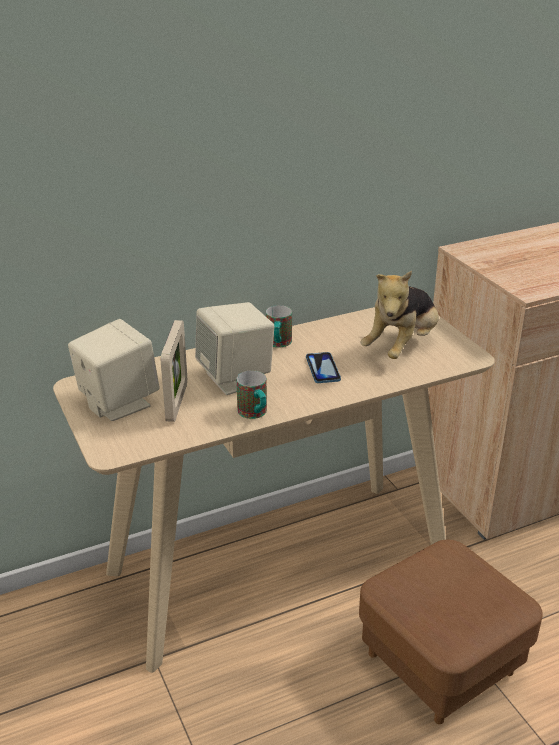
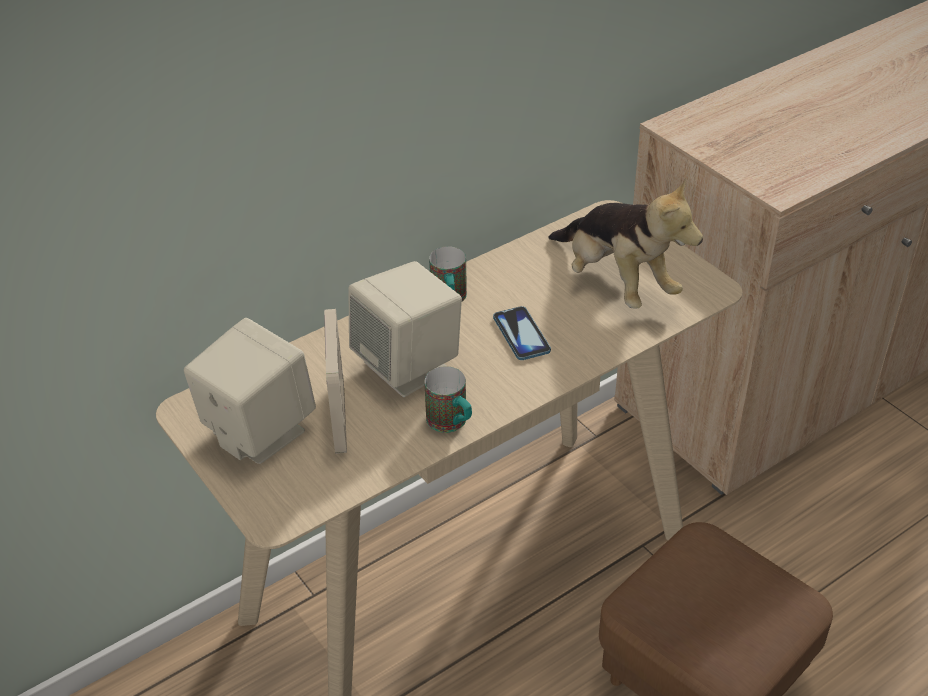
camera: 10 degrees left, 10 degrees up
(402, 346) = (616, 282): plush toy -> plush toy turned 60 degrees counterclockwise

